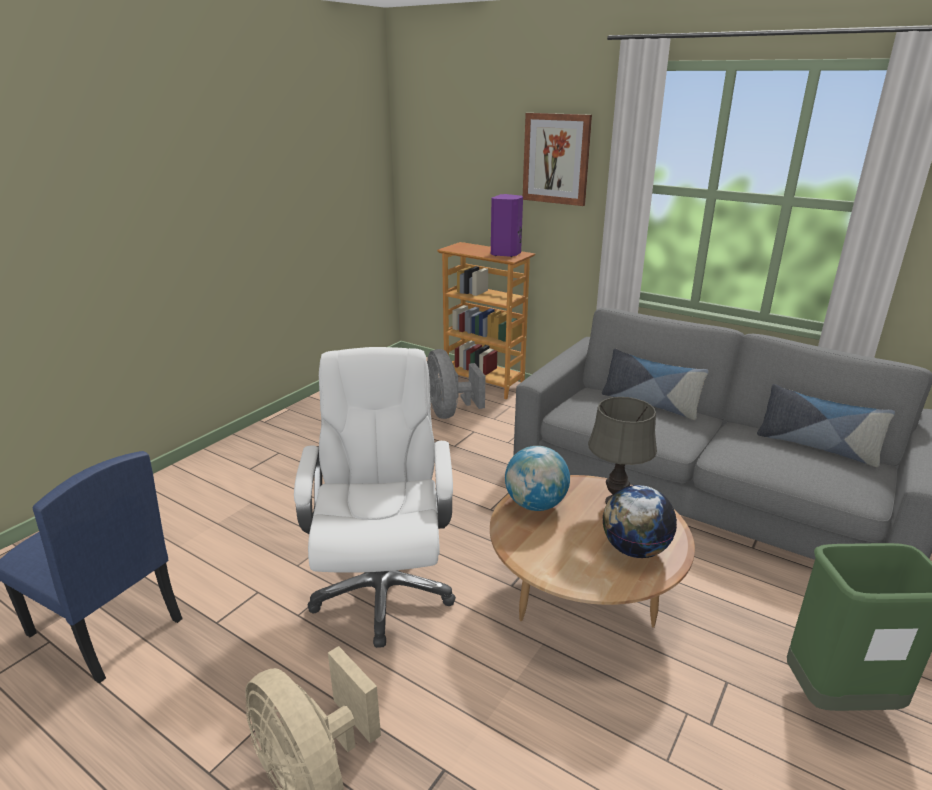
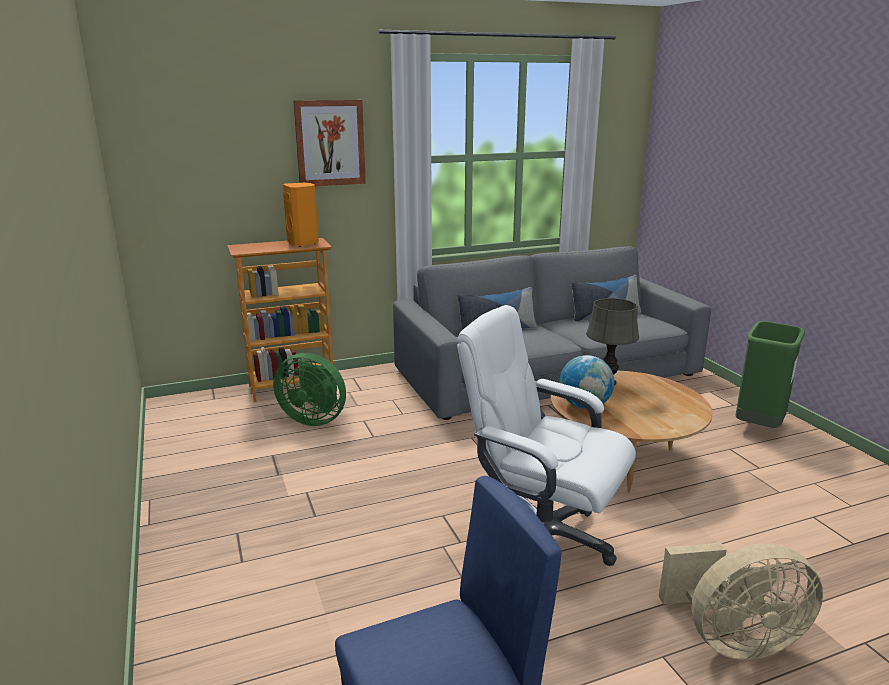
camera: 55 degrees left, 5 degrees down
(449, 412) = (314, 419): grey fan -> green fan
(506, 254) = (303, 243): purple speaker -> orange speaker
(634, 549) = (664, 396): globe -> none

